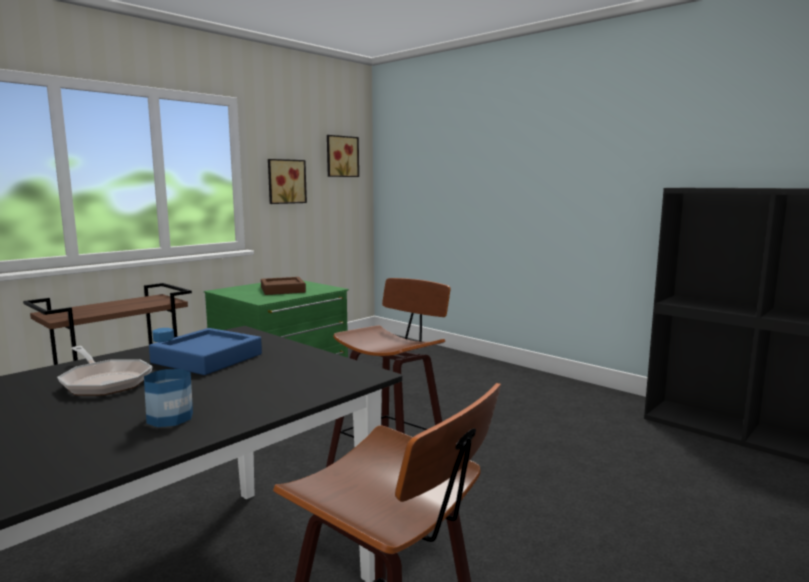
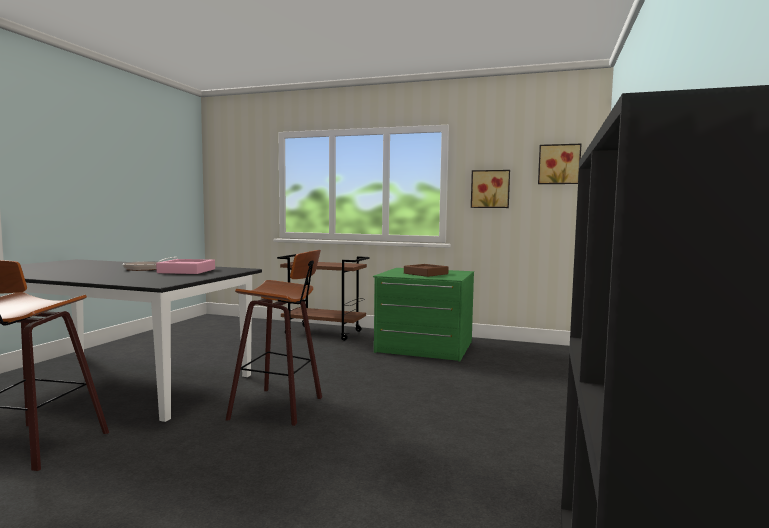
camera: 65 degrees right, 5 degrees down
(170, 418) = (94, 276): bottle -> none
(207, 358) = (186, 271): blue tray -> pink tray

